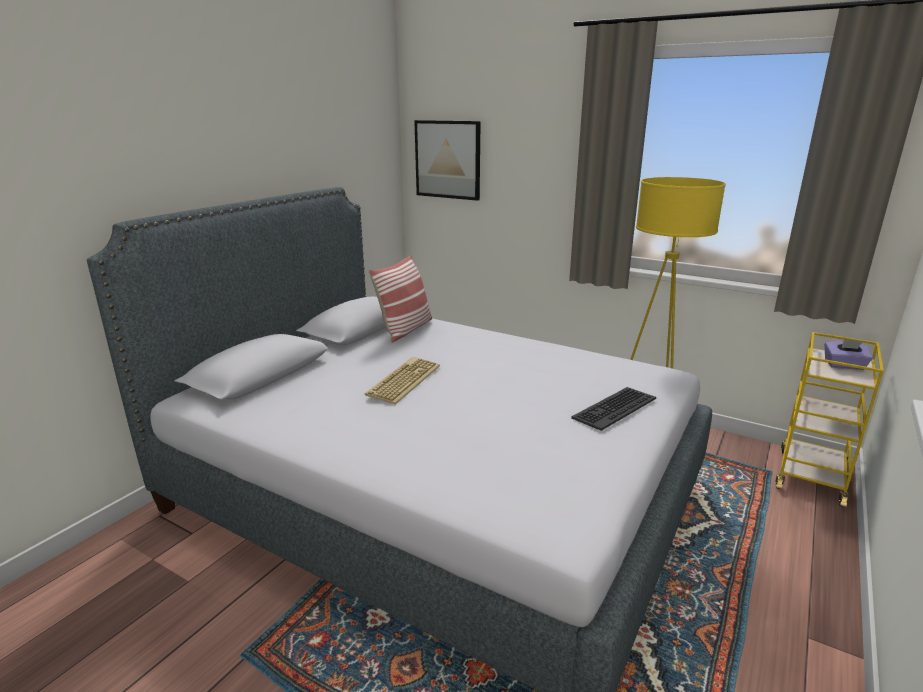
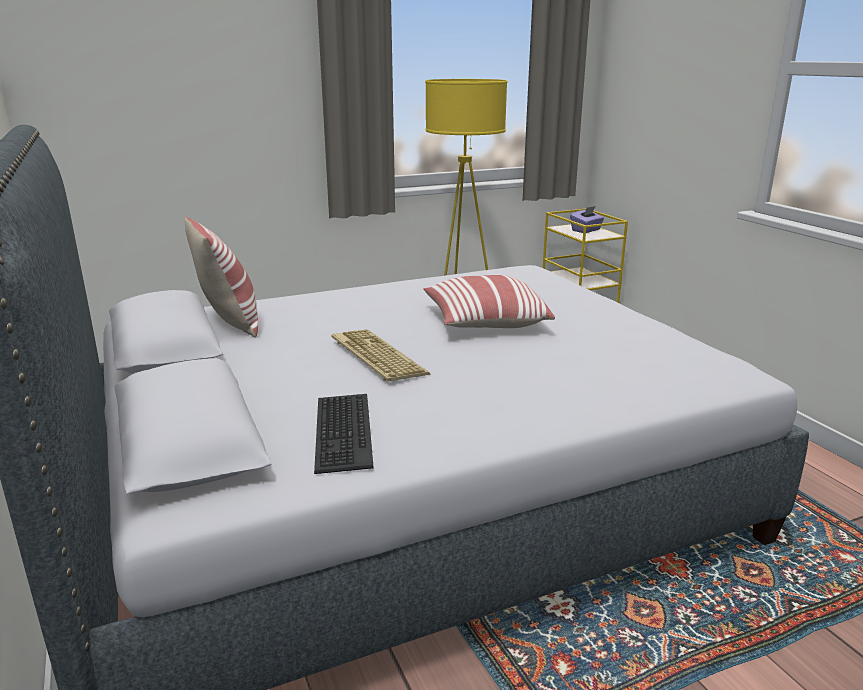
camera: 55 degrees left, 0 degrees up
(447, 159) = (103, 80): picture -> none
(515, 394) = (484, 322): none -> pillow
(614, 408) = (563, 300): keyboard -> keyboard (341, 432)

